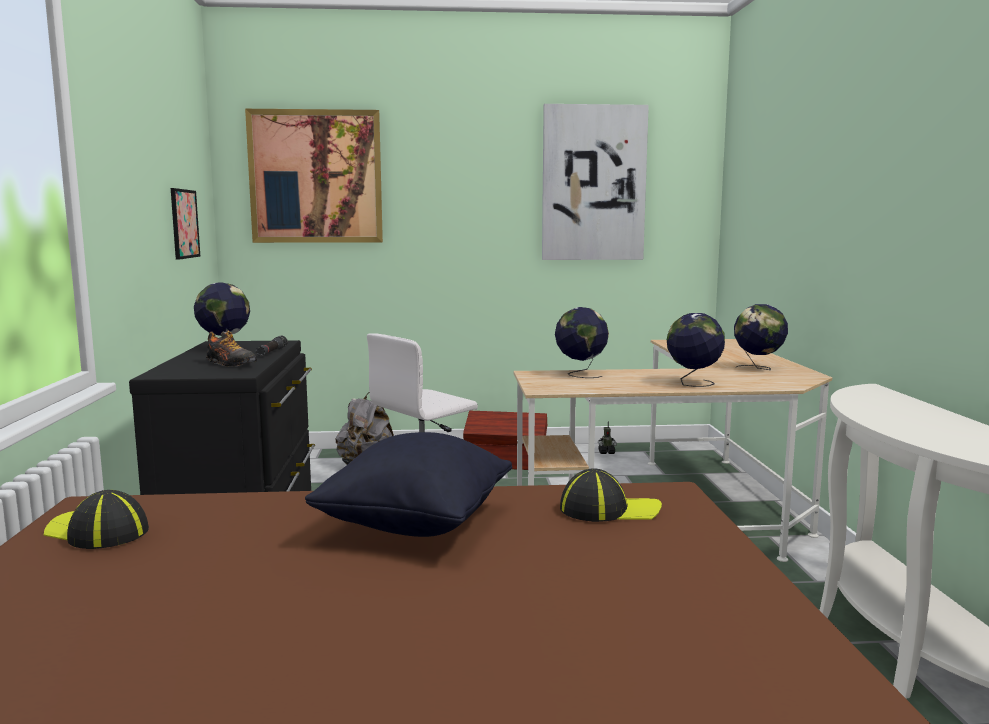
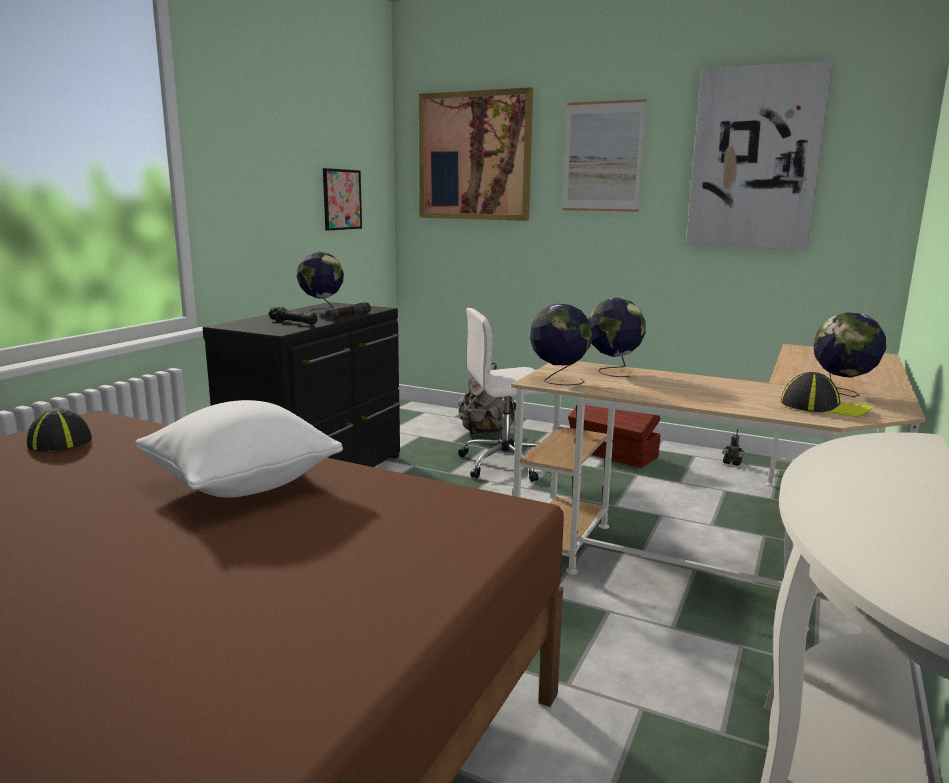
camera: 30 degrees right, 5 degrees up
(230, 364) = (293, 323): shoe -> black flashlight
(416, 525) = (242, 485): black pillow -> white pillow
(456, 179) = (603, 157): none -> picture
(609, 510) = (416, 513): cap -> cap (823, 407)
(693, 384) = (713, 399): globe -> globe (558, 381)

